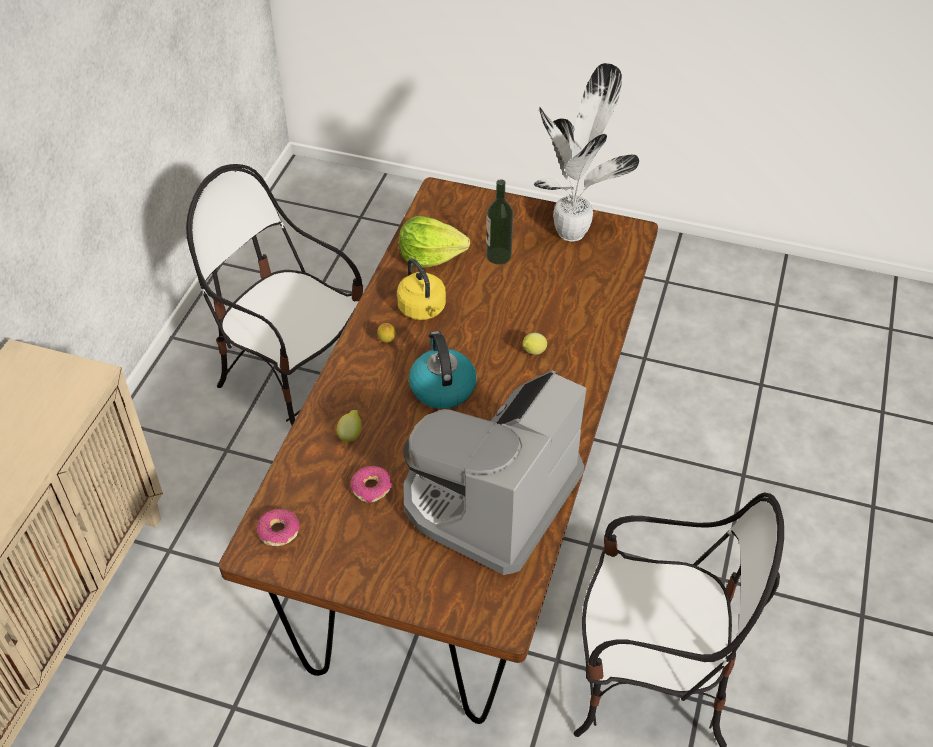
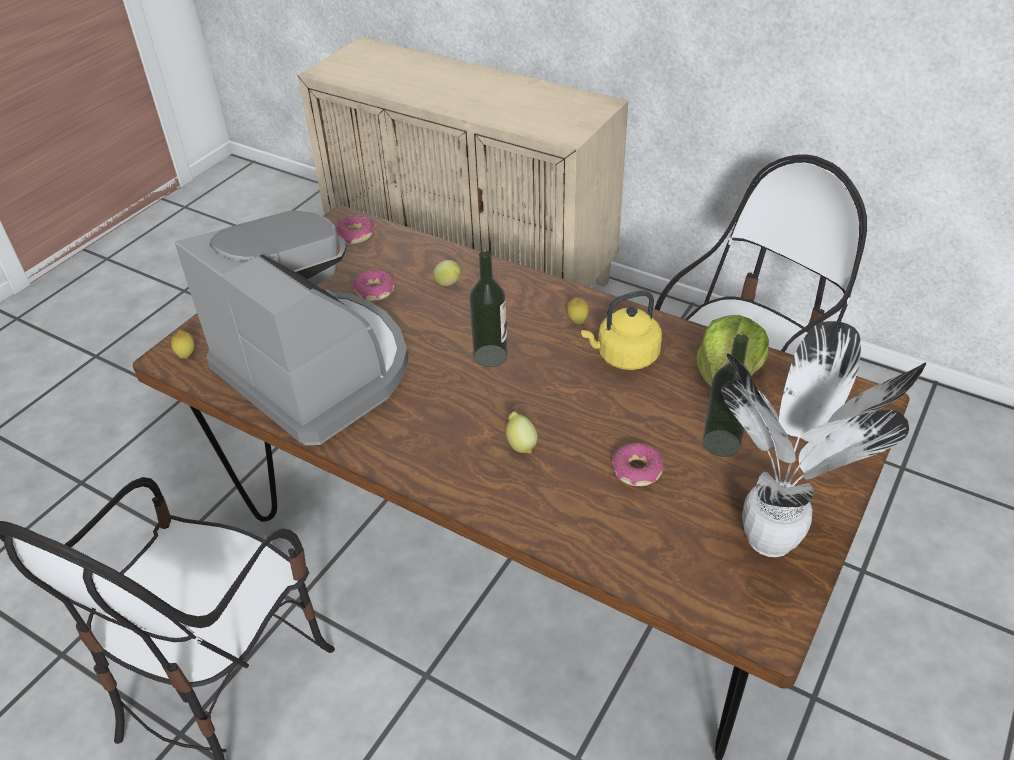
camera: 105 degrees right, 5 degrees down
(442, 387) = (490, 356): kettle -> bottle
(499, 609) = (187, 356): none -> lemon
(537, 292) = (636, 471): none -> donut

